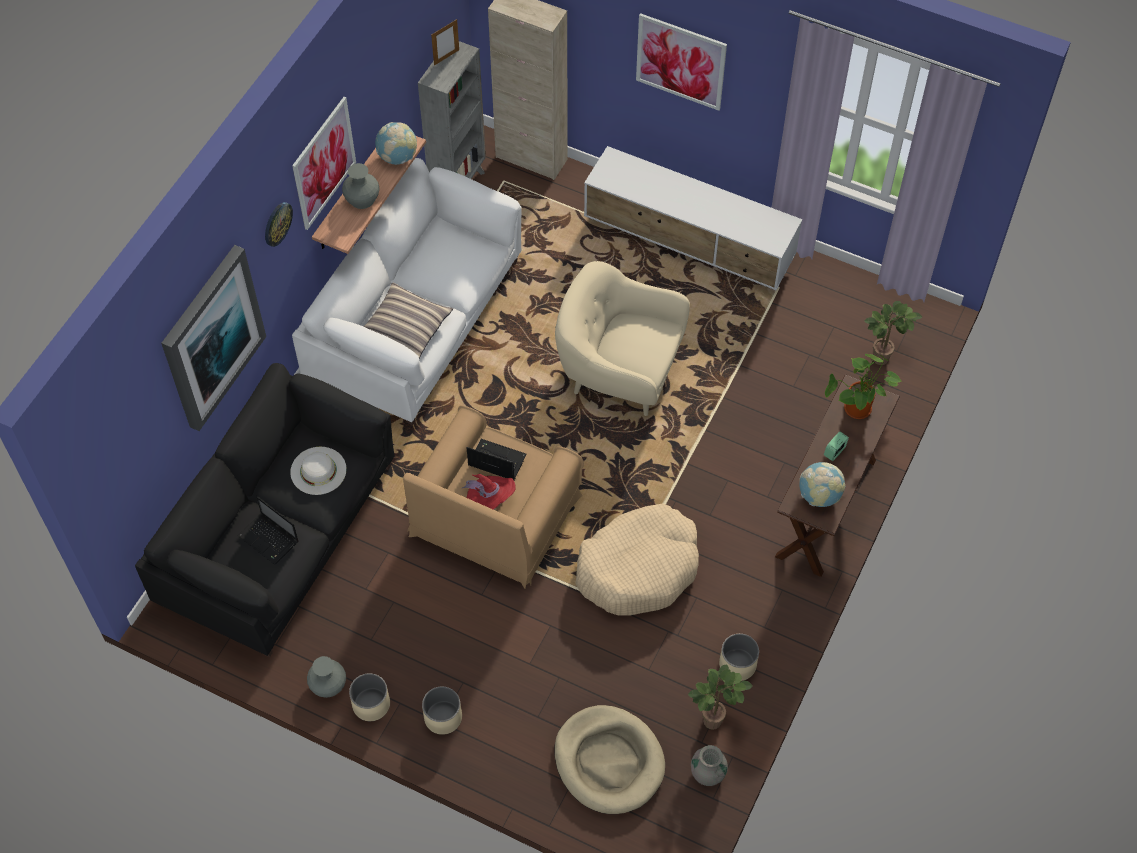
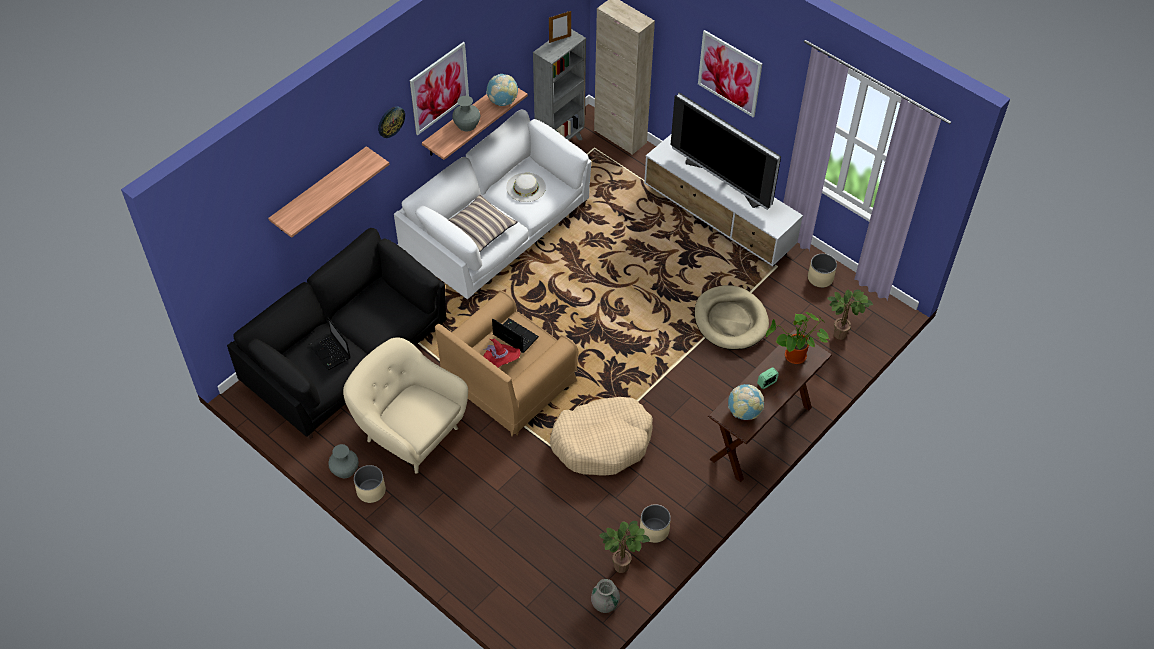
camera: 15 degrees right, 5 degrees down
(211, 337) = (320, 190): picture -> shelf
(318, 470) = (382, 312): white hat -> white hat (526, 187)
(443, 717) = (420, 513): beige planter -> beige planter (820, 278)
(609, 761) = (532, 576): beige dog bed -> beige dog bed (730, 320)
(619, 372) = (635, 300): beige armchair -> beige armchair (410, 432)
(692, 195) = (724, 181): none -> television

